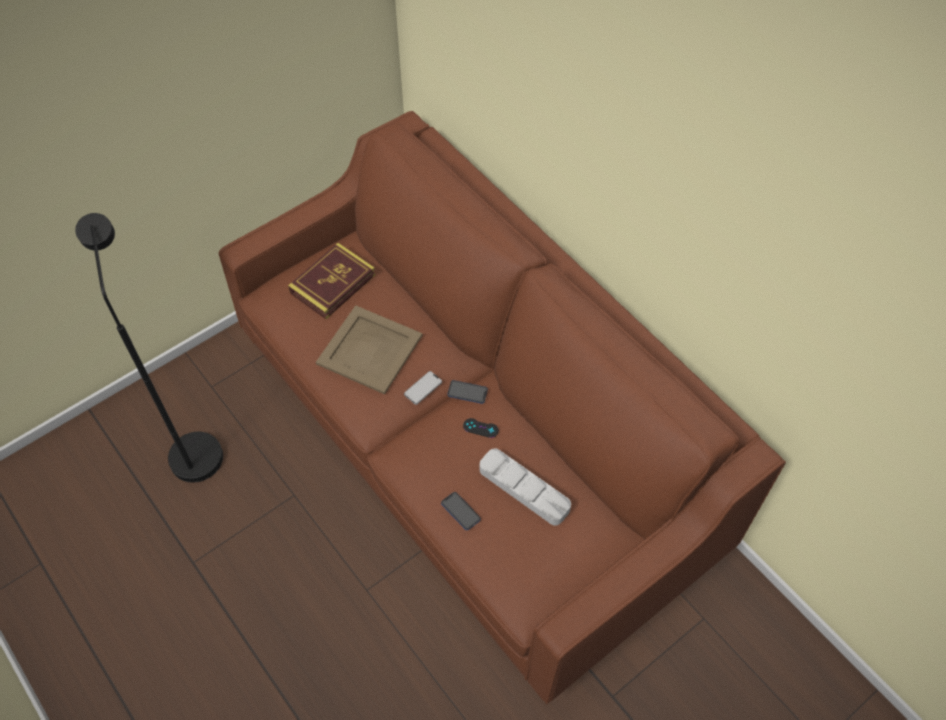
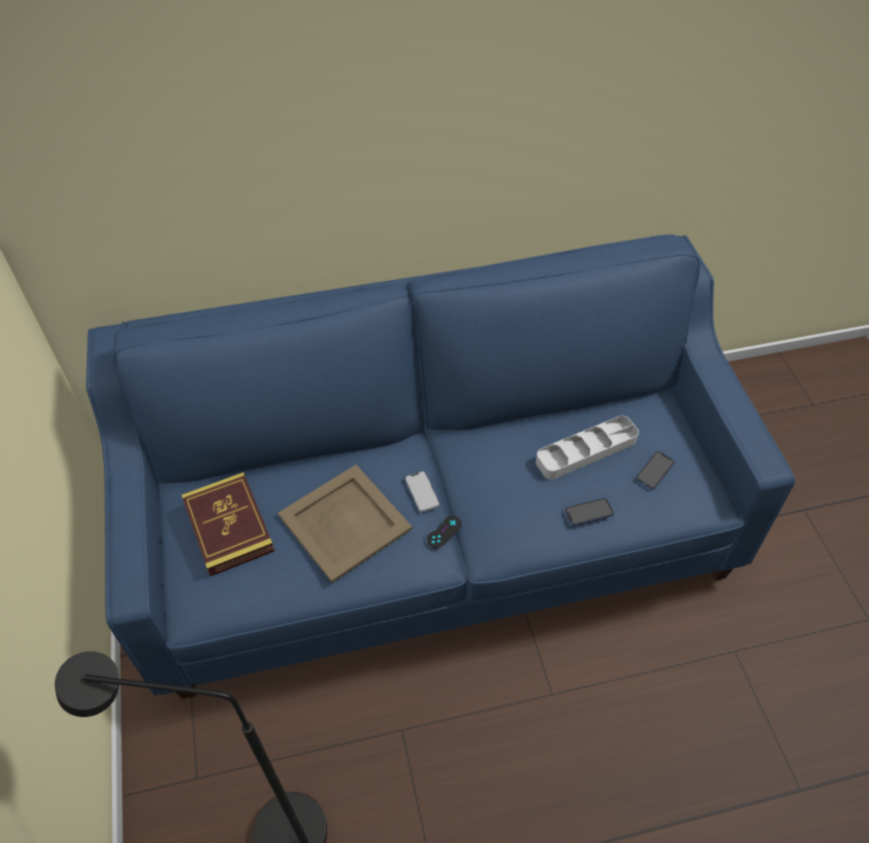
camera: 65 degrees left, 5 degrees down
(467, 392) = (448, 456): phone -> phone (655, 471)
(473, 446) = (433, 529): brown sofa -> blue sofa
(480, 428) = (499, 460): black game controller -> black game controller (444, 532)

